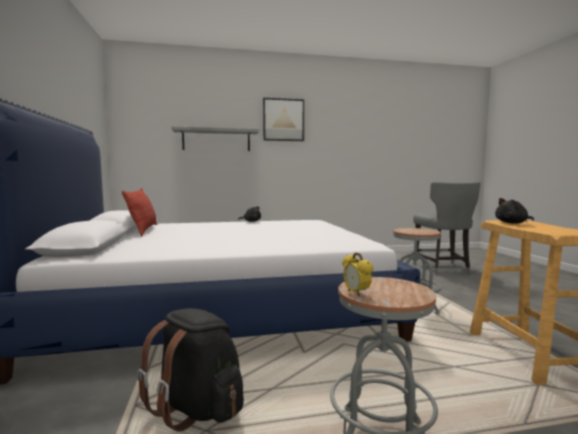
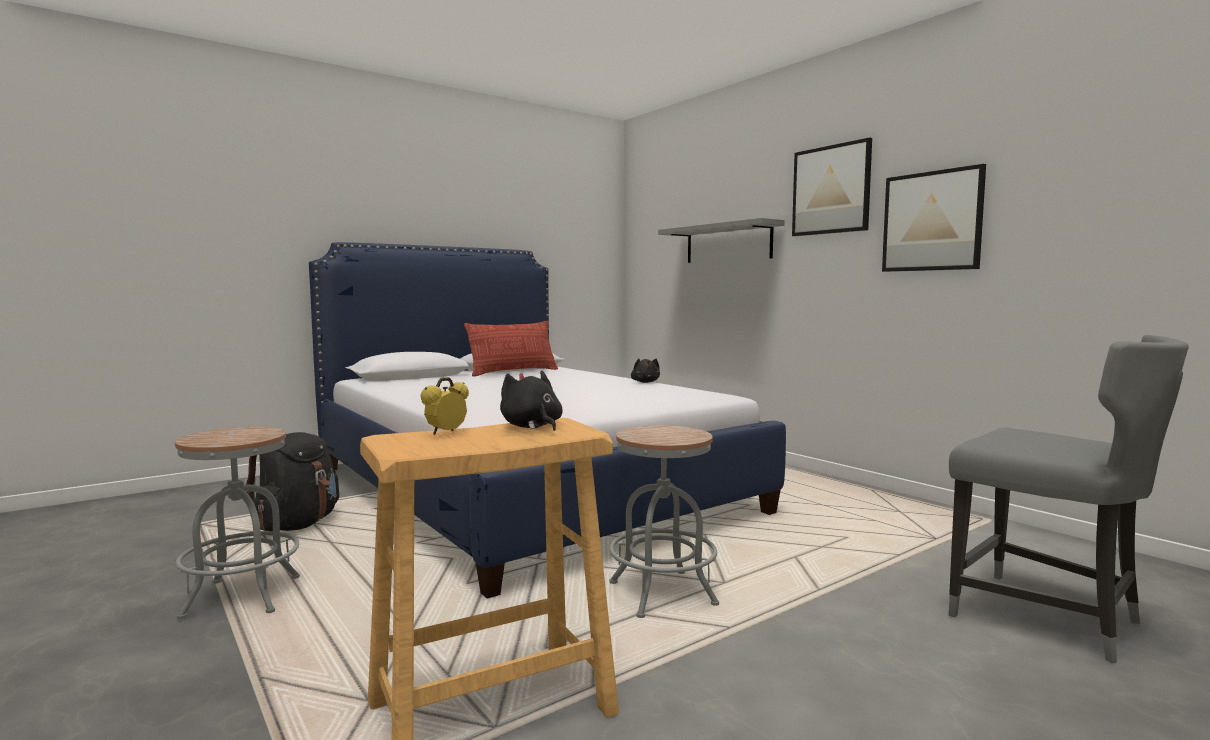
camera: 65 degrees right, 0 degrees up
(331, 140) = (932, 221): none -> picture
(356, 293) = (220, 430): alarm clock -> alarm clock (446, 433)
(442, 269) = (1048, 618): grey chair -> grey chair turned 105 degrees counterclockwise

